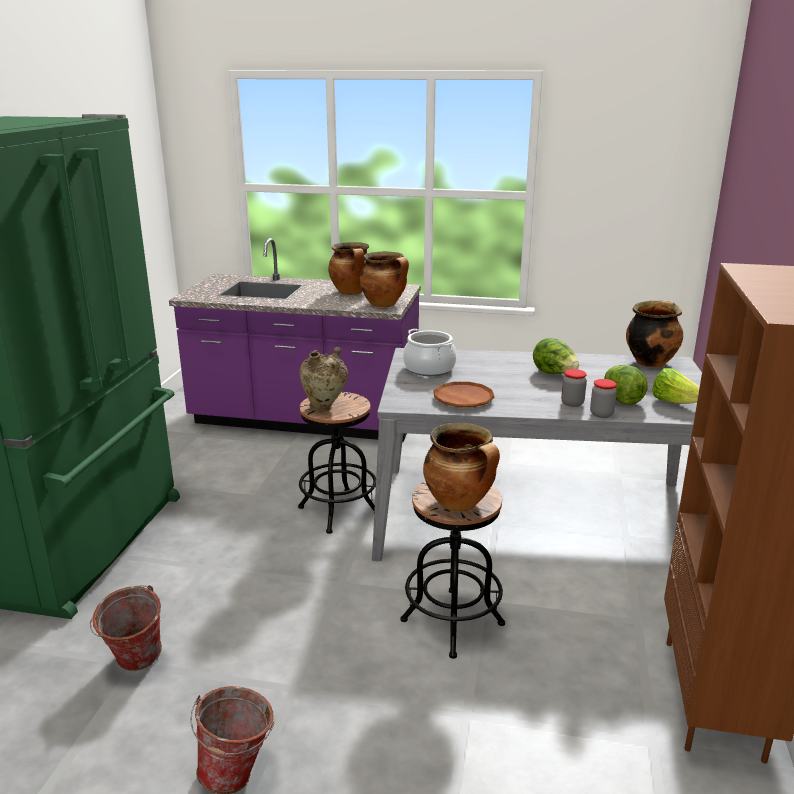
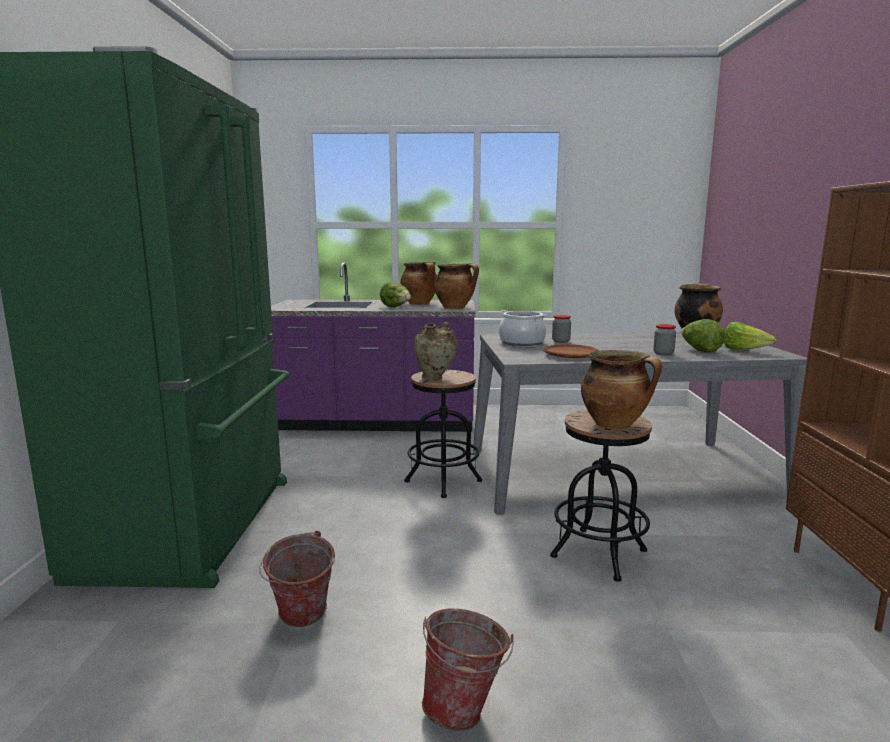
camera: 10 degrees left, 10 degrees down
(554, 374) = (628, 341): lettuce -> lettuce (396, 307)
(601, 414) = (694, 357): jar -> jar (561, 341)

